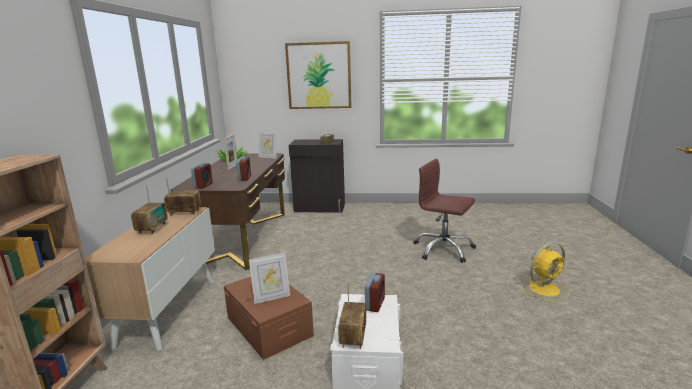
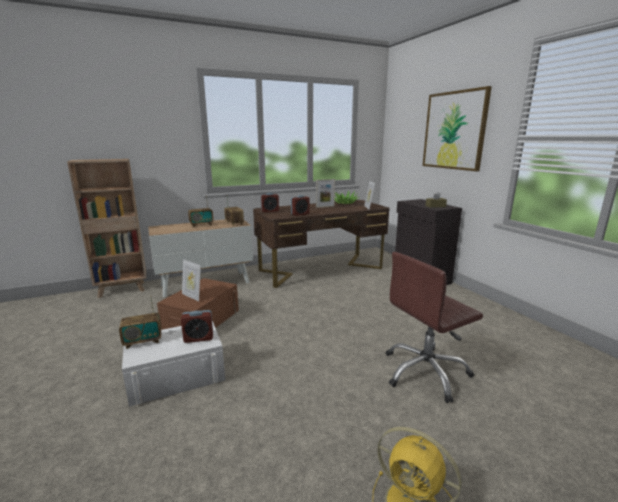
camera: 60 degrees right, 0 degrees up
(443, 249) = (425, 372): brown office chair -> brown office chair turned 120 degrees counterclockwise

